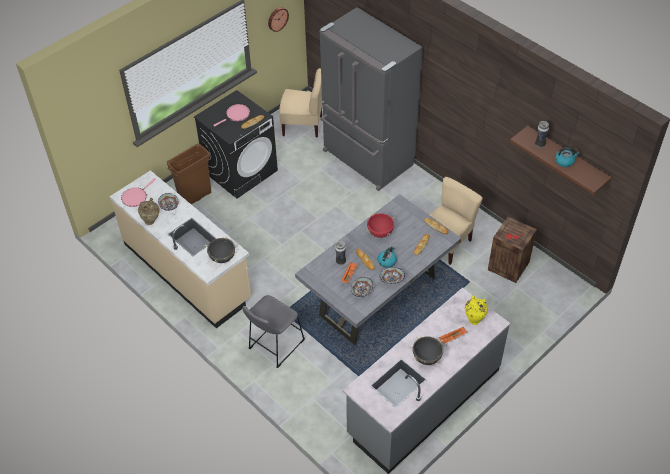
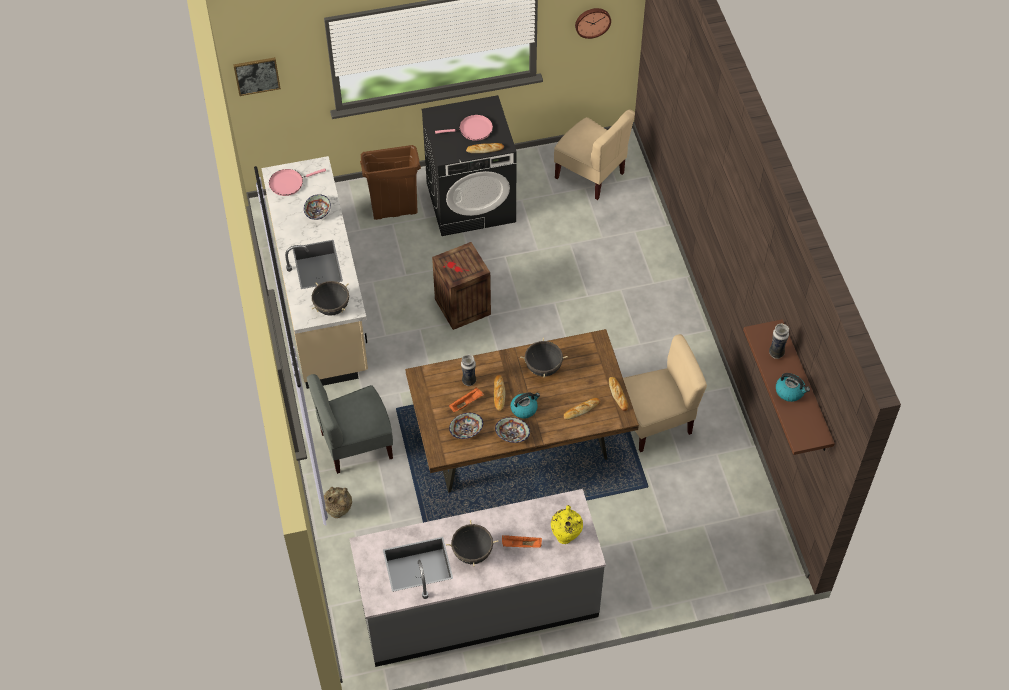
camera: 30 degrees right, 5 degrees up
(83, 131) = (257, 75): none -> picture
(151, 221) = (285, 222): beige vase -> beige vase (339, 512)
(274, 346) = (356, 445): grey stool -> grey chair
(366, 159) = (638, 259): grey fridge -> none
(378, 296) = (521, 446): grey dining table -> brown dining table
(380, 233) = (543, 368): red cooking pot -> black cooking pot
(508, 266) = (714, 493): crate -> crate (462, 308)

